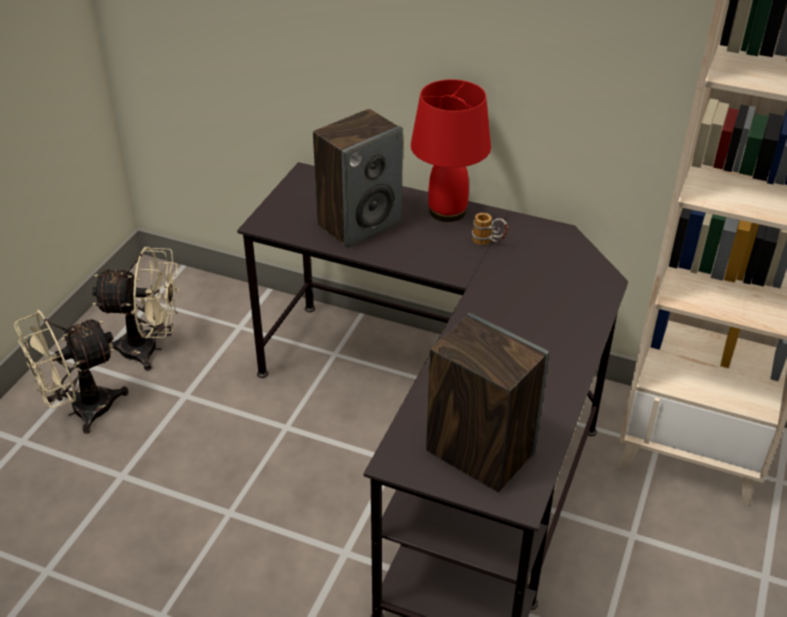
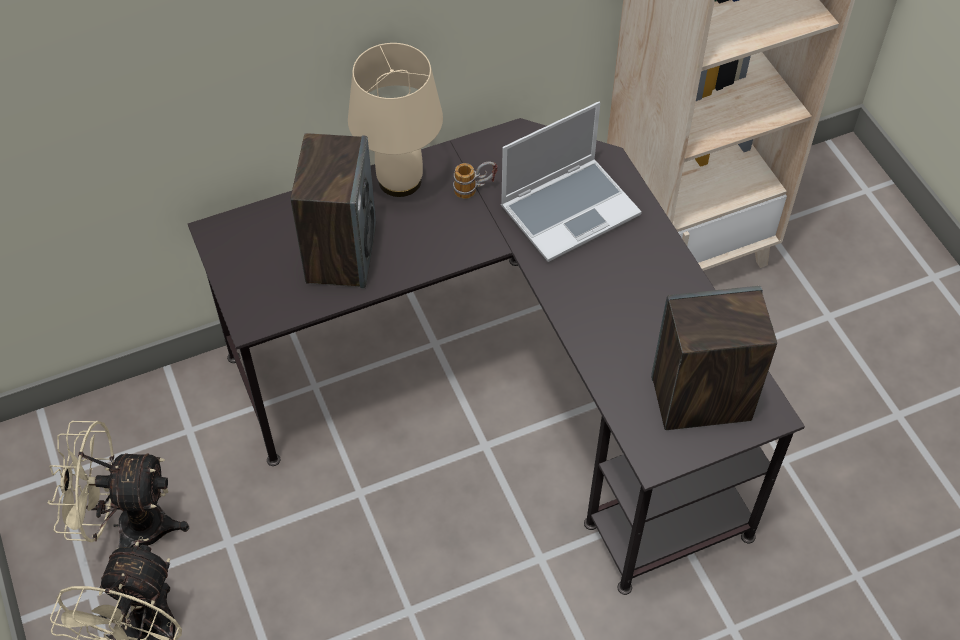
camera: 45 degrees left, 15 degrees up
(149, 349) = (129, 526): beige fan -> beige fan turned 135 degrees counterclockwise
(448, 211) = (401, 180): red table lamp -> beige table lamp
(539, 290) = (570, 209): none -> laptop

